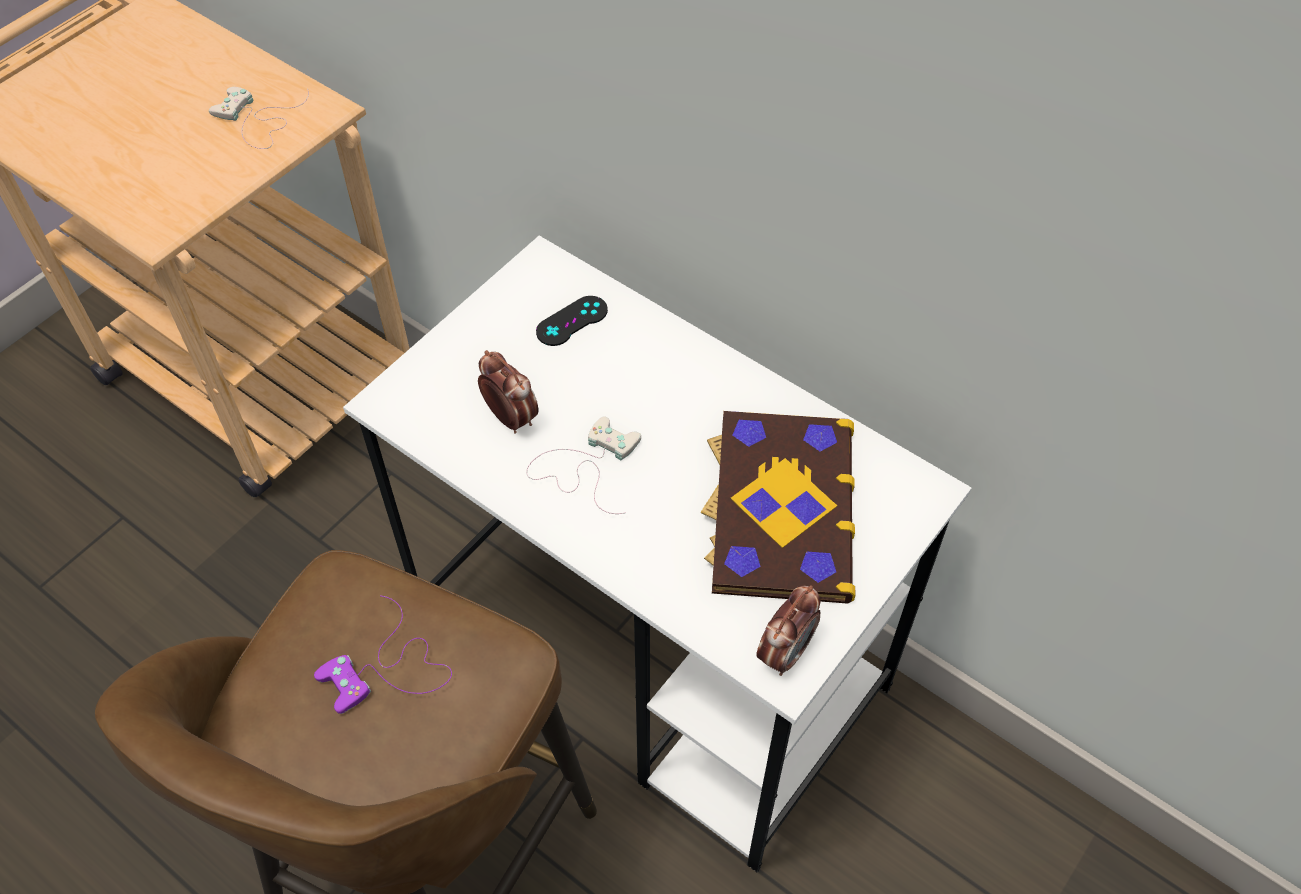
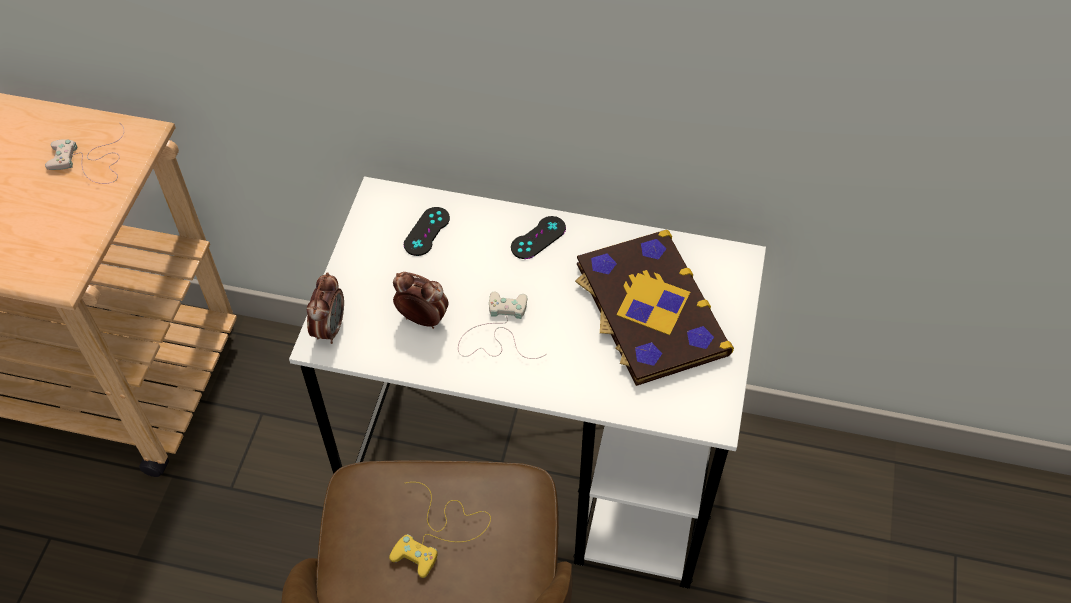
camera: 25 degrees left, 0 degrees up
(388, 668) = (439, 531): purple game controller -> yellow game controller
(695, 374) = (538, 238): none -> black game controller
(785, 652) = (706, 405): alarm clock -> alarm clock (329, 328)

